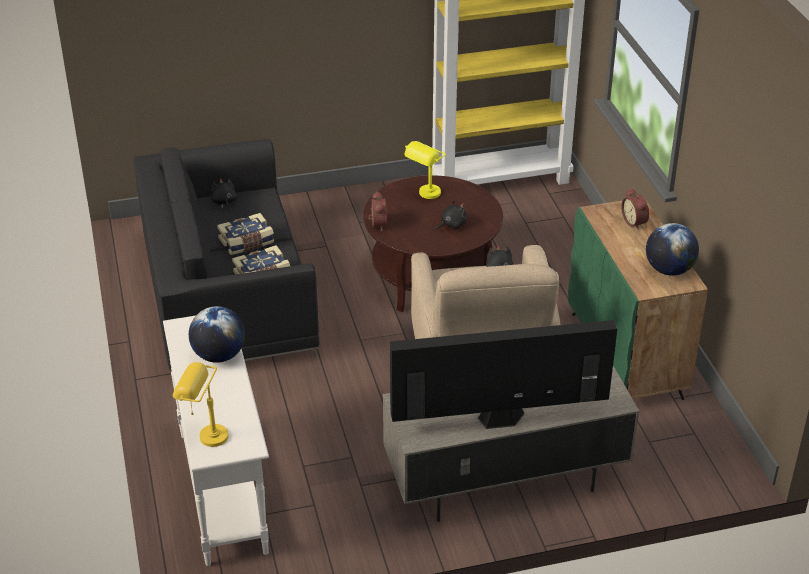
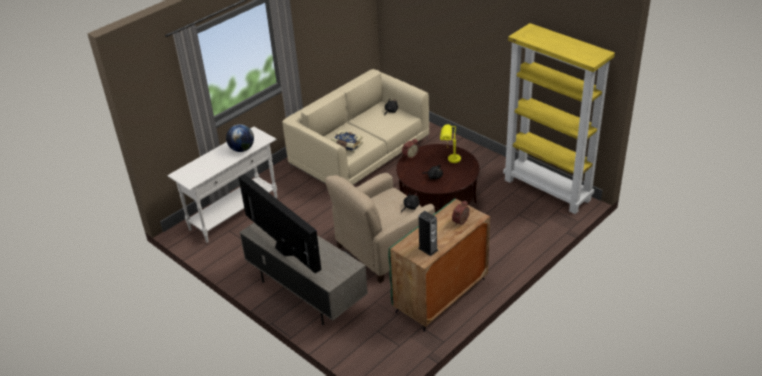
camera: 60 degrees right, 0 degrees up
(204, 436) = (188, 168): yellow table lamp -> none
(226, 295) = (360, 153): black sofa -> beige sofa
(247, 242) = (367, 130): book -> none
(669, 270) = (428, 249): globe -> speaker

